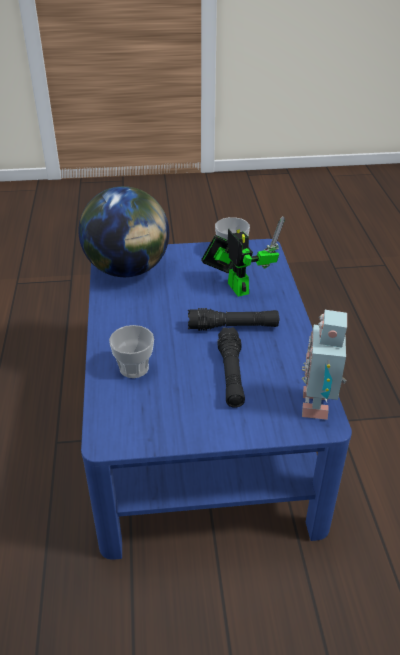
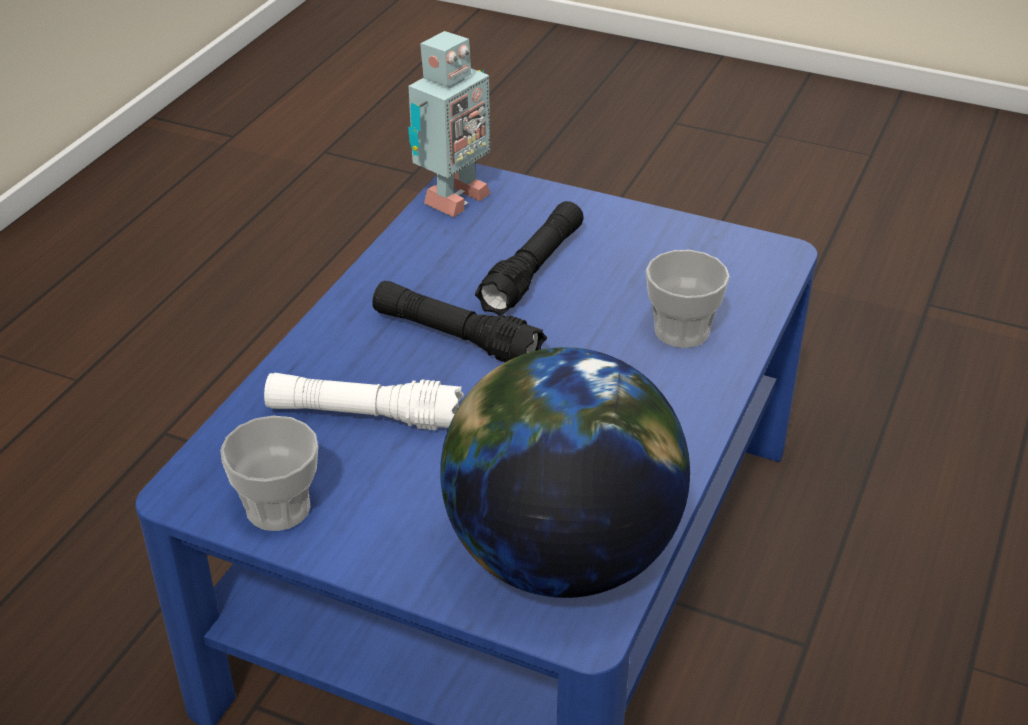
camera: 150 degrees left, 0 degrees up
(236, 286) = (364, 415): toy robot -> white flashlight

